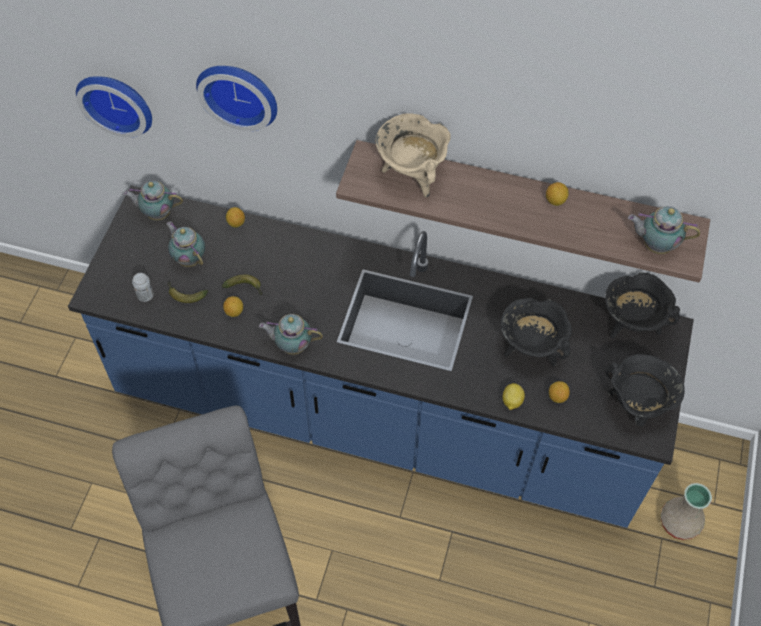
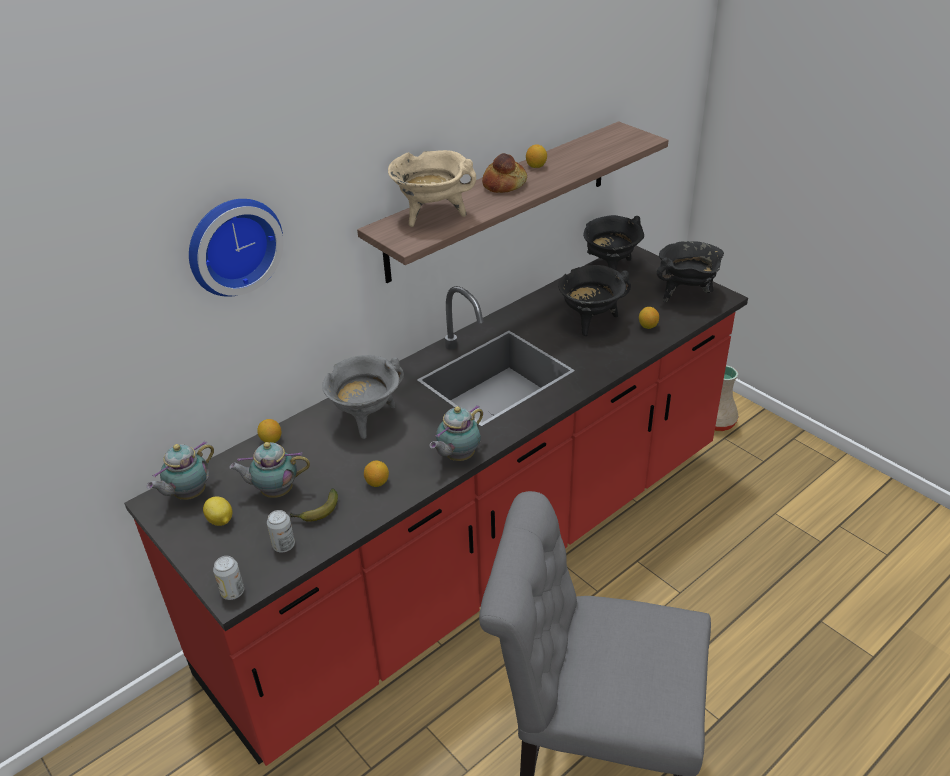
camera: 55 degrees left, 20 degrees down
(93, 294) = (232, 592): none -> can
(117, 101) = (83, 371): wall clock -> none
(245, 288) = (357, 463): banana -> none
(295, 265) = (366, 419): none -> grey cooking pot
(378, 415) = (481, 557): blue counter -> red counter
(502, 195) = (504, 185): none -> bread
(511, 401) = (633, 350): lemon -> lemon (220, 521)
(655, 245) = (621, 145): teapot -> none

